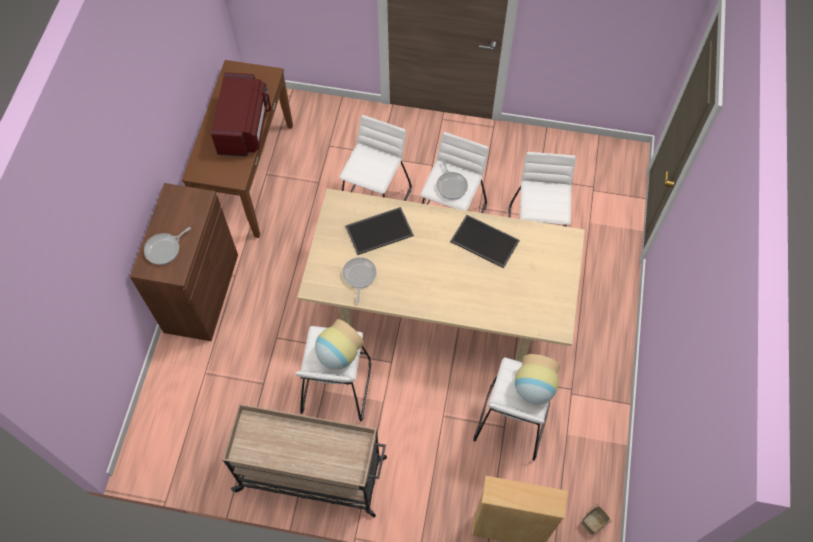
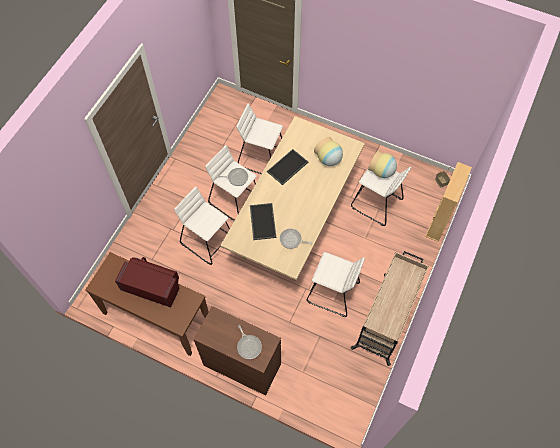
camera: 75 degrees left, 0 degrees up
(338, 354) = (336, 267): vase -> vase (329, 159)

